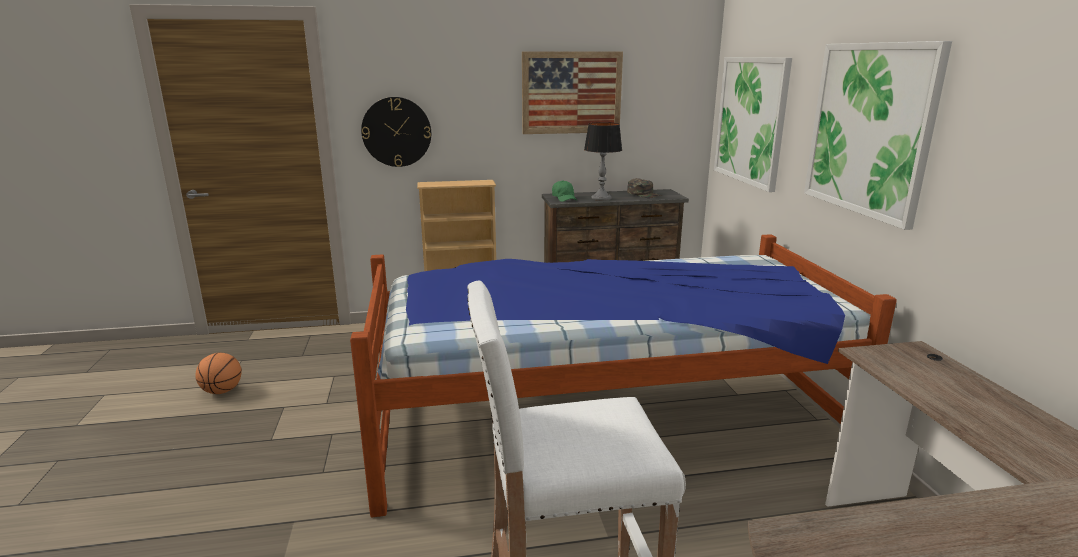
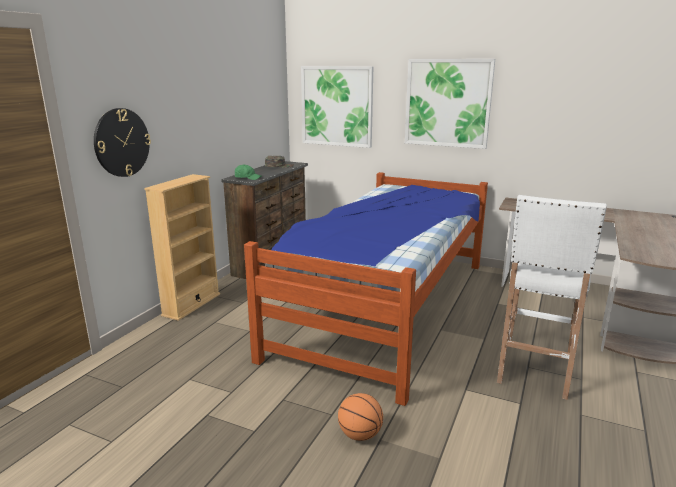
camera: 55 degrees left, 0 degrees up
(222, 391) = (122, 446): basketball -> basketball (360, 435)
(571, 93) = (226, 95): picture -> none
(601, 198) = (267, 173): table lamp -> none

